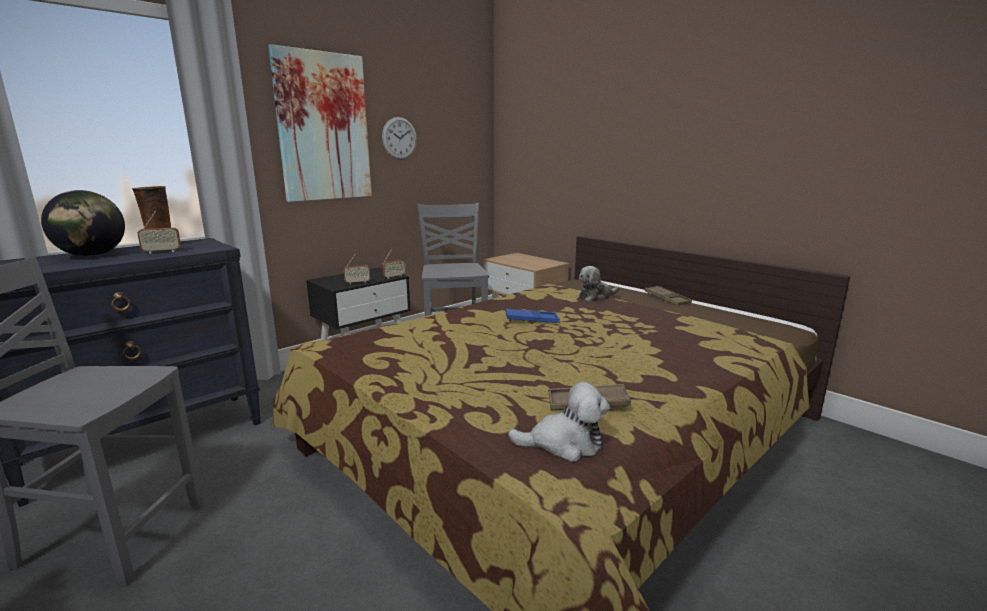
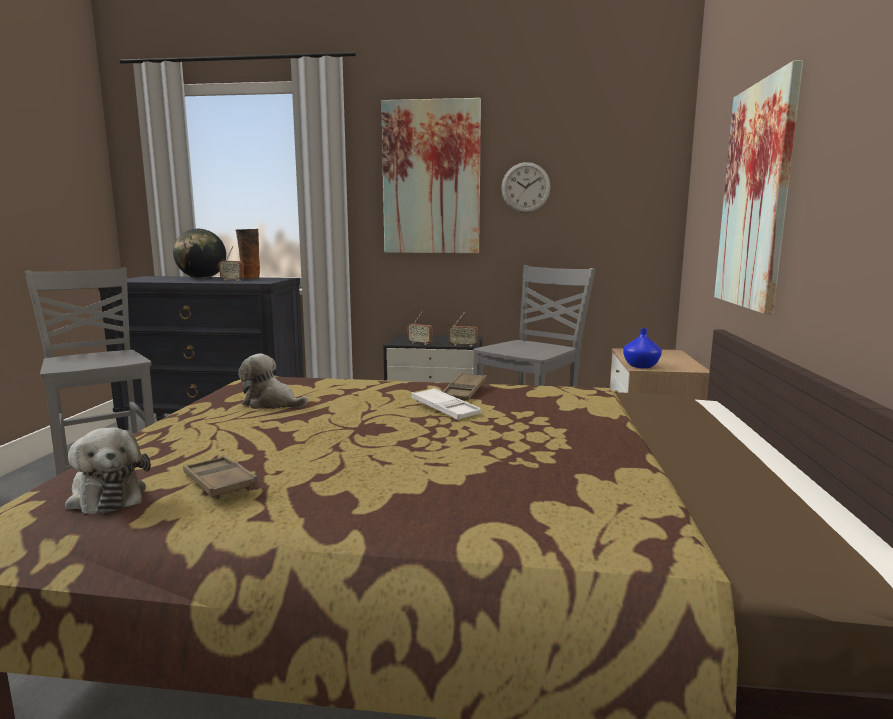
camera: 50 degrees right, 5 degrees down
(531, 320) = (445, 409): blue tray -> white tray
(532, 267) = (640, 366): none -> blue vase
(596, 297) = (609, 414): plush toy -> plush toy (272, 404)
(598, 155) = (756, 197): none -> picture
(667, 299) = (732, 450): brown tray -> brown tray (464, 391)

